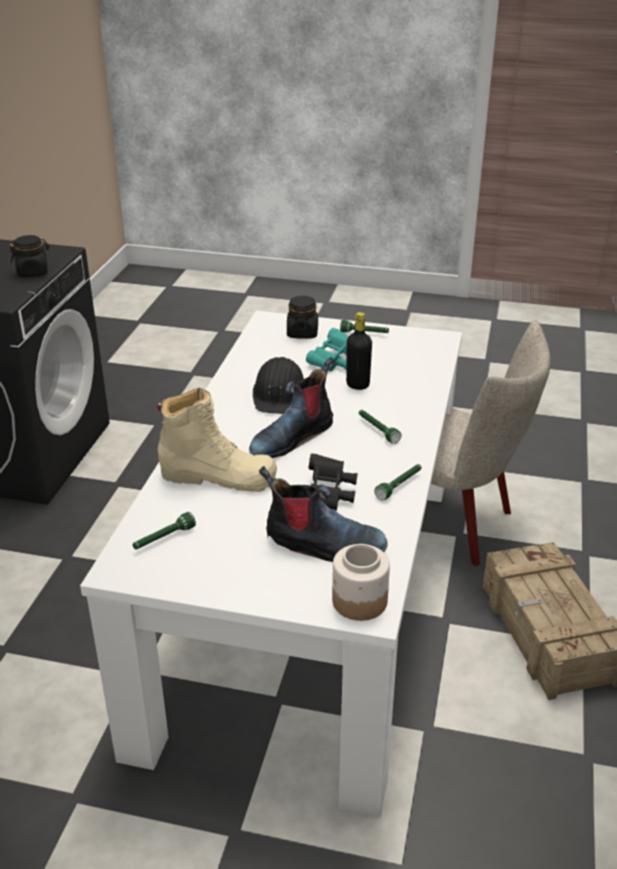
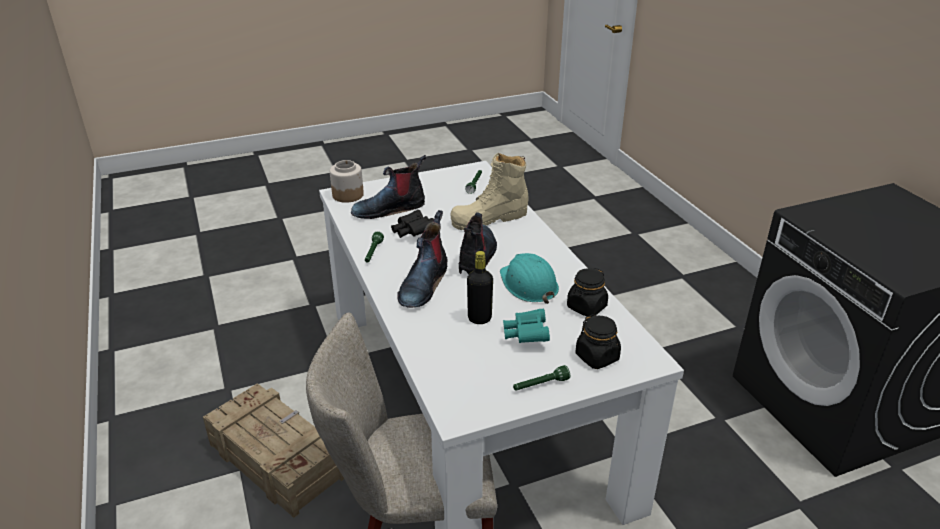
camera: 145 degrees right, 0 degrees up
(33, 272) = (859, 248): black jar -> black jar (586, 307)
(279, 394) = (528, 284): black hard hat -> turquoise hard hat
(377, 430) = (423, 284): green flashlight -> boot

